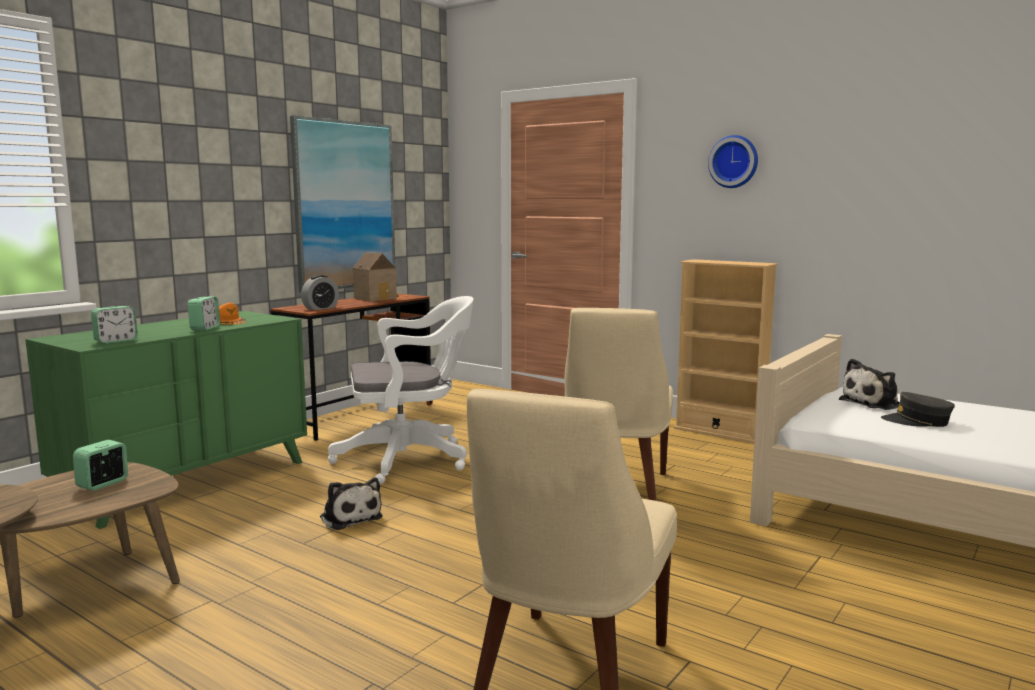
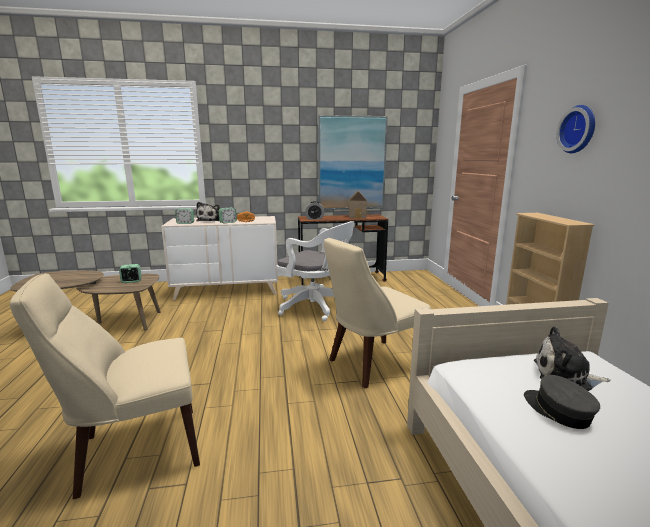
camera: 45 degrees right, 5 degrees up
(187, 482) = (227, 290): green dresser -> beige dresser
(350, 517) = (238, 326): plush toy -> plush toy (210, 220)

